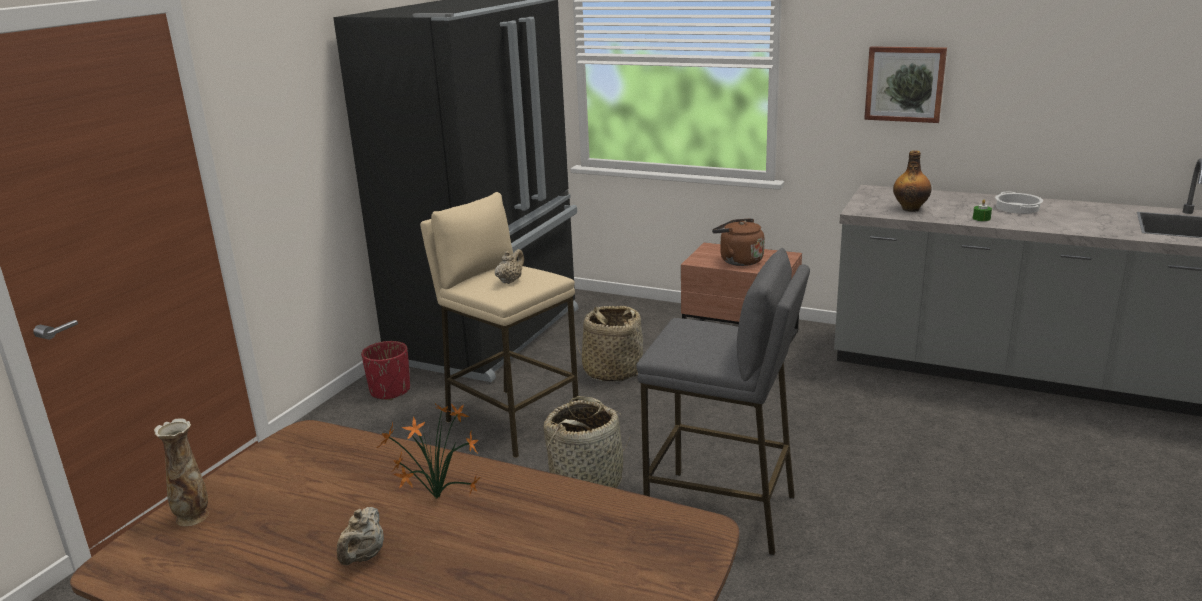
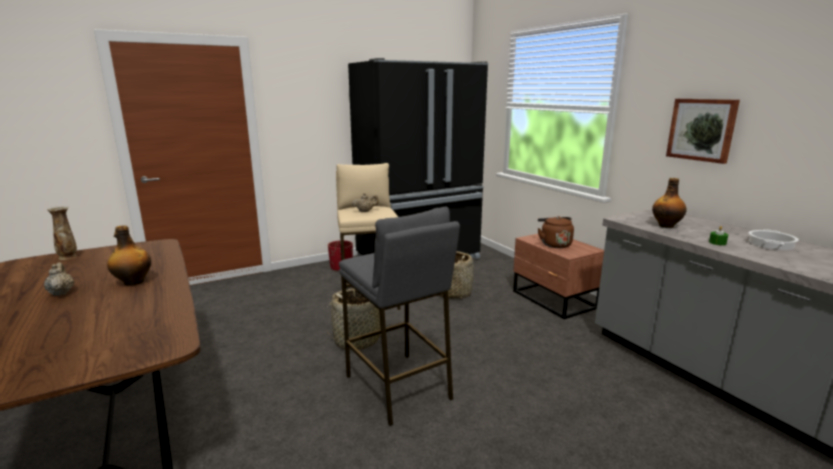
camera: 35 degrees right, 5 degrees down
(363, 557) = (61, 292): beige teapot -> beige teapot turned 105 degrees clockwise
(434, 498) = (133, 282): potted plant -> bottle

